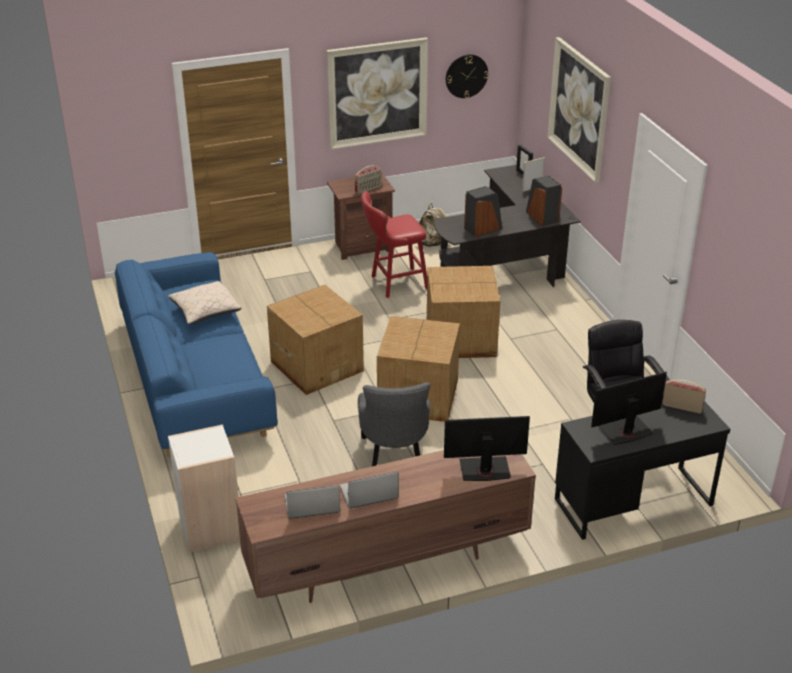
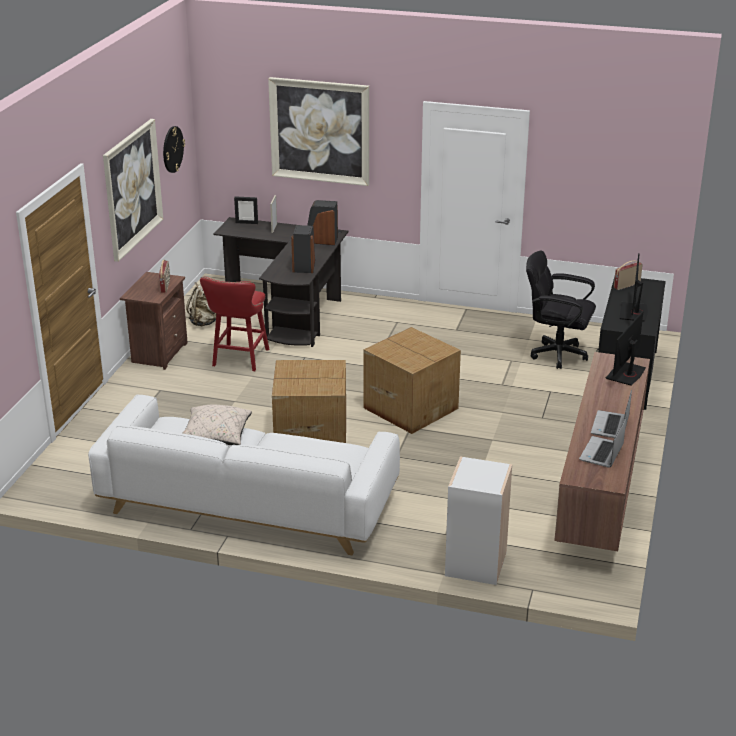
camera: 55 degrees left, 5 degrees down
(195, 378) = (248, 503): blue sofa -> white sofa
(394, 456) = (475, 446): grey armchair -> none
(462, 339) = (359, 362): cardboard box -> none

